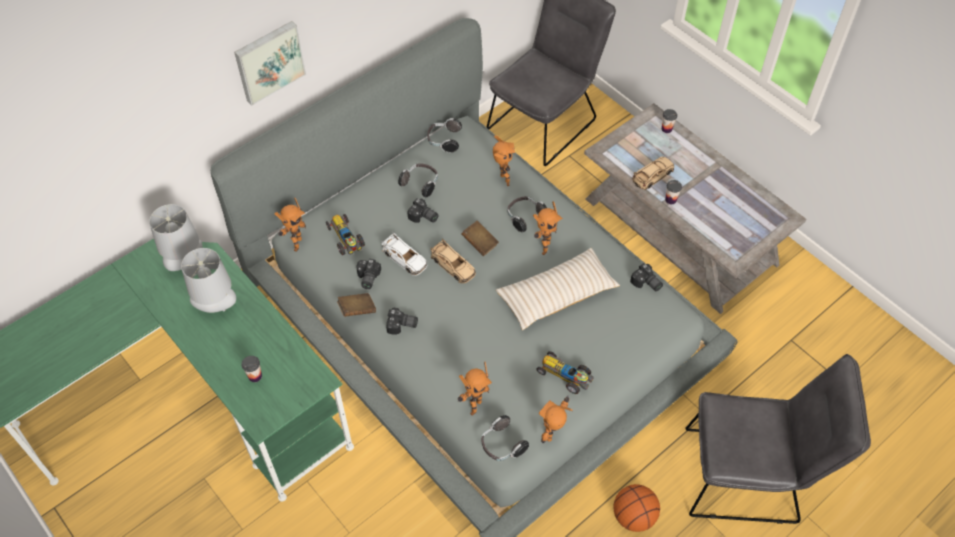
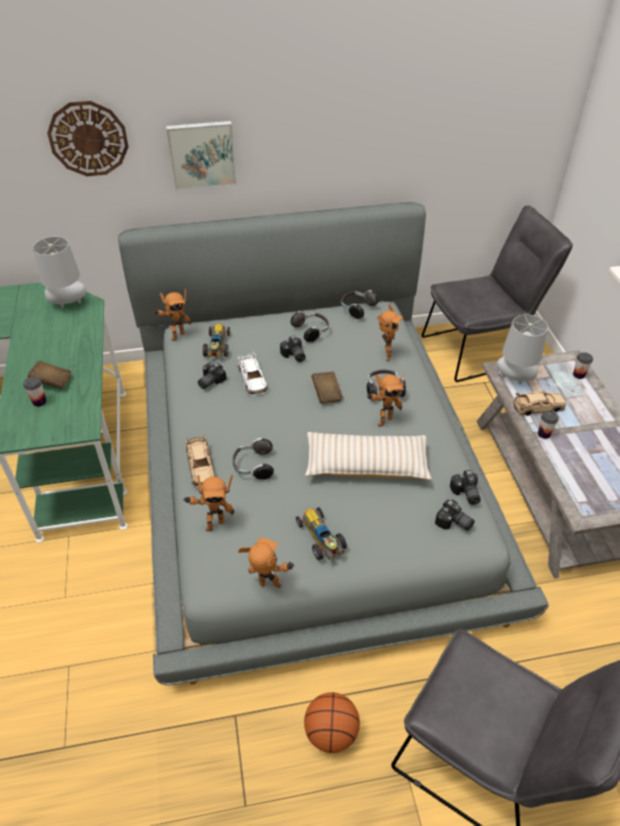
camera: 30 degrees right, 10 degrees down
(163, 96) = (88, 139): none -> wall clock
(217, 307) = (61, 341): grey table lamp -> grey table lamp (515, 379)
(357, 310) = (181, 401): brown book -> brown book (52, 382)
(402, 326) = (207, 429): camera -> camera (454, 523)
(453, 265) = (289, 401): beige toy car -> beige toy car (201, 466)
(502, 445) = (211, 572): headphones -> headphones (253, 466)
(554, 434) = (270, 588): toy robot -> toy robot turned 45 degrees clockwise

